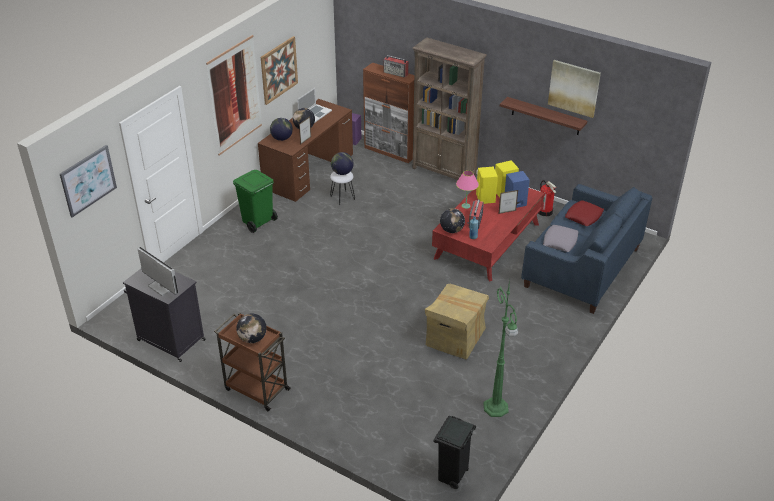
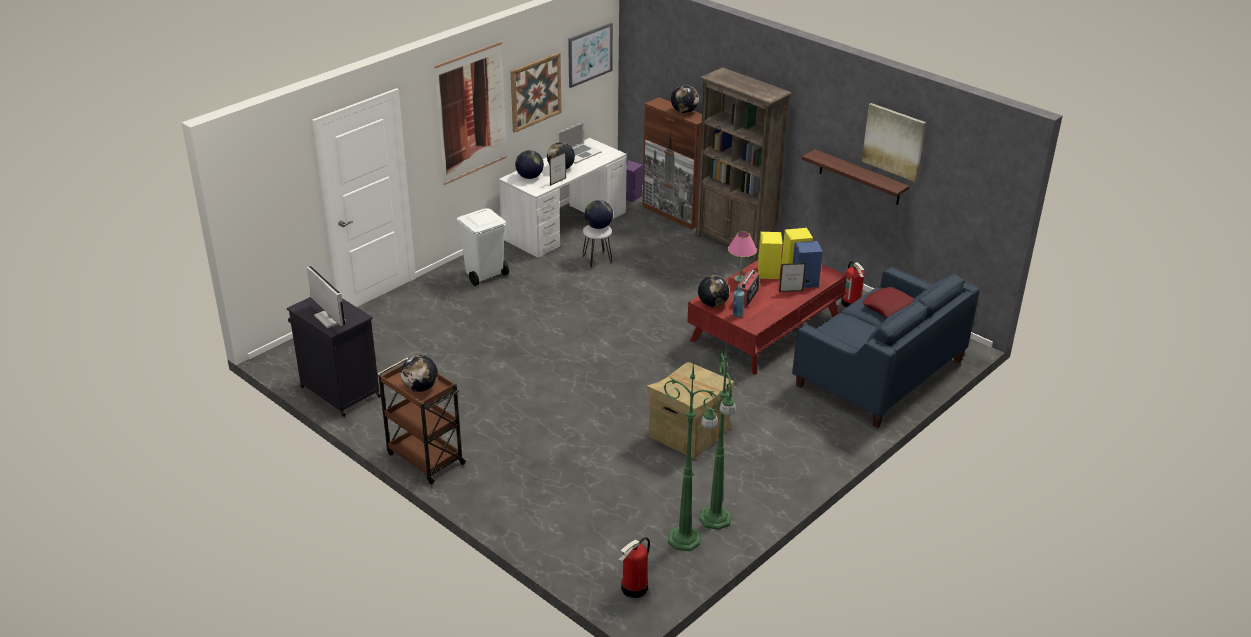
camera: 10 degrees right, 5 degrees down
(88, 180) = (265, 183): picture -> picture (590, 54)
(257, 222) = (484, 275): green trash can -> white trash can
(309, 171) = (565, 225): brown desk -> white desk
(396, 73) = (684, 111): radio -> globe
(452, 477) = (634, 588): black trash can -> fire extinguisher
(479, 429) = (686, 540): none -> green floor lamp
(560, 241) = (847, 331): grey pillow -> none

